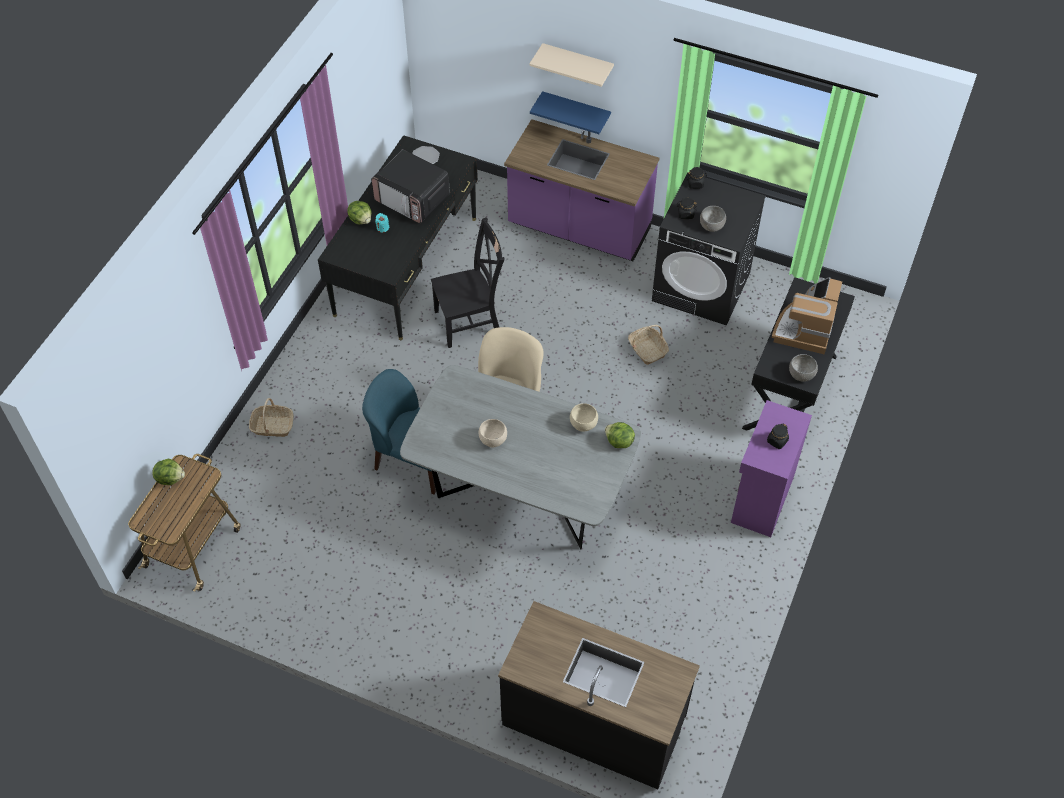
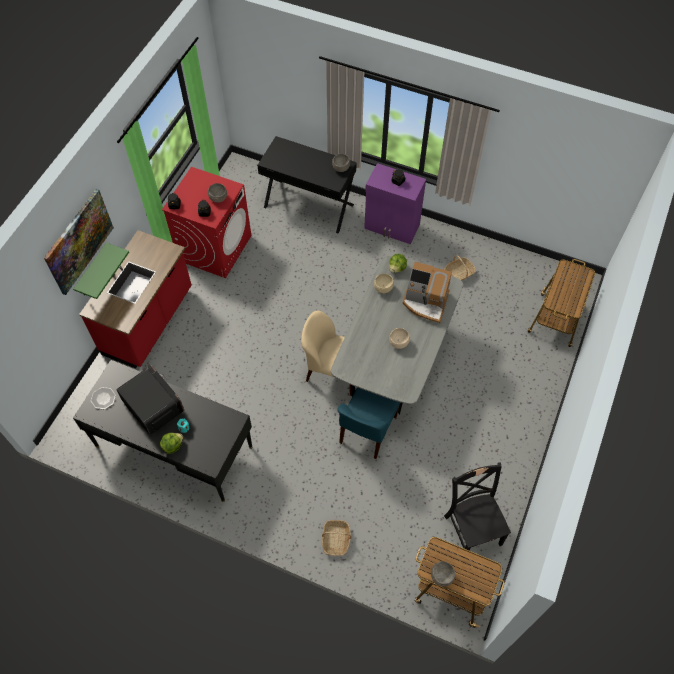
camera: 90 degrees left, 5 degrees up
(170, 478) = (441, 576): lettuce -> grey bowl
(412, 199) = (153, 406): microwave -> microwave turned 75 degrees counterclockwise
(470, 322) = (237, 396): black chair -> black chair (472, 527)
(576, 111) = (92, 271): blue shelf -> green shelf
(577, 64) = (79, 241): beige shelf -> picture
(579, 229) = (149, 322): purple counter -> red counter
(594, 721) = (555, 321): black counter -> cart
(647, 349) = (270, 282): basket -> basket (459, 273)
(701, 287) = (215, 247): black washing machine -> red washing machine
(804, 328) = (302, 163): coffee machine -> coffee machine (425, 302)

